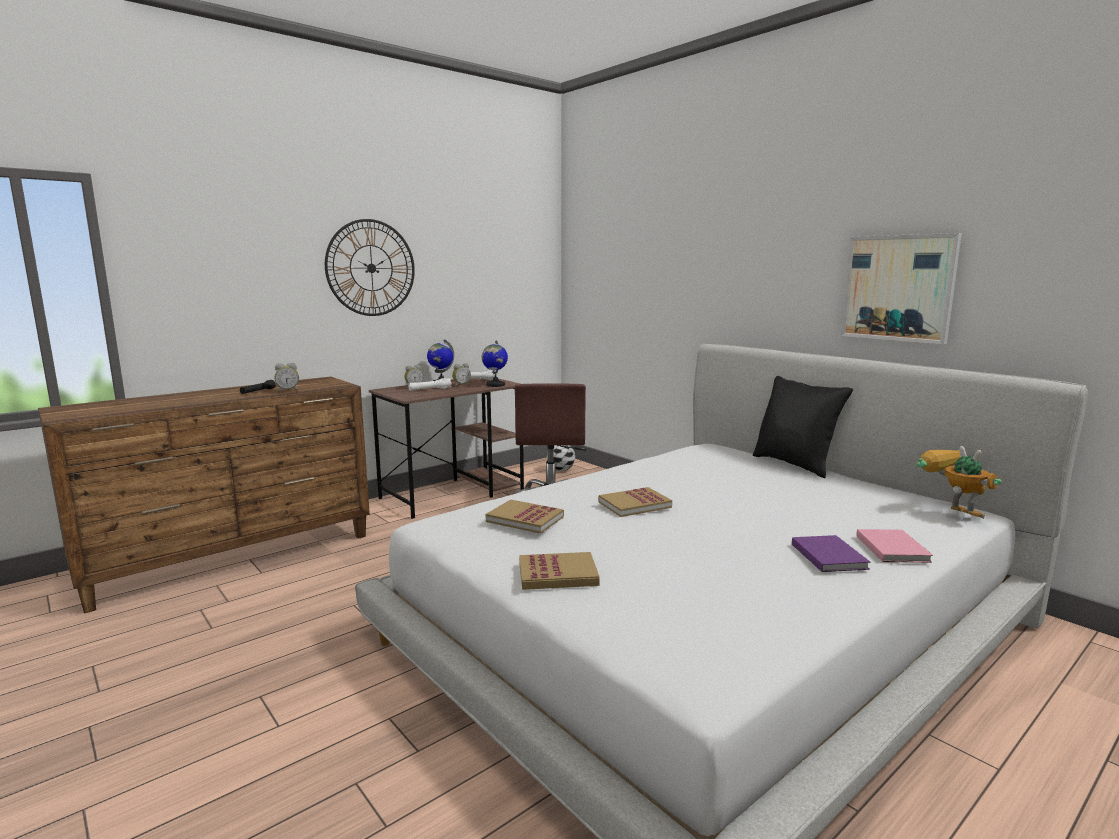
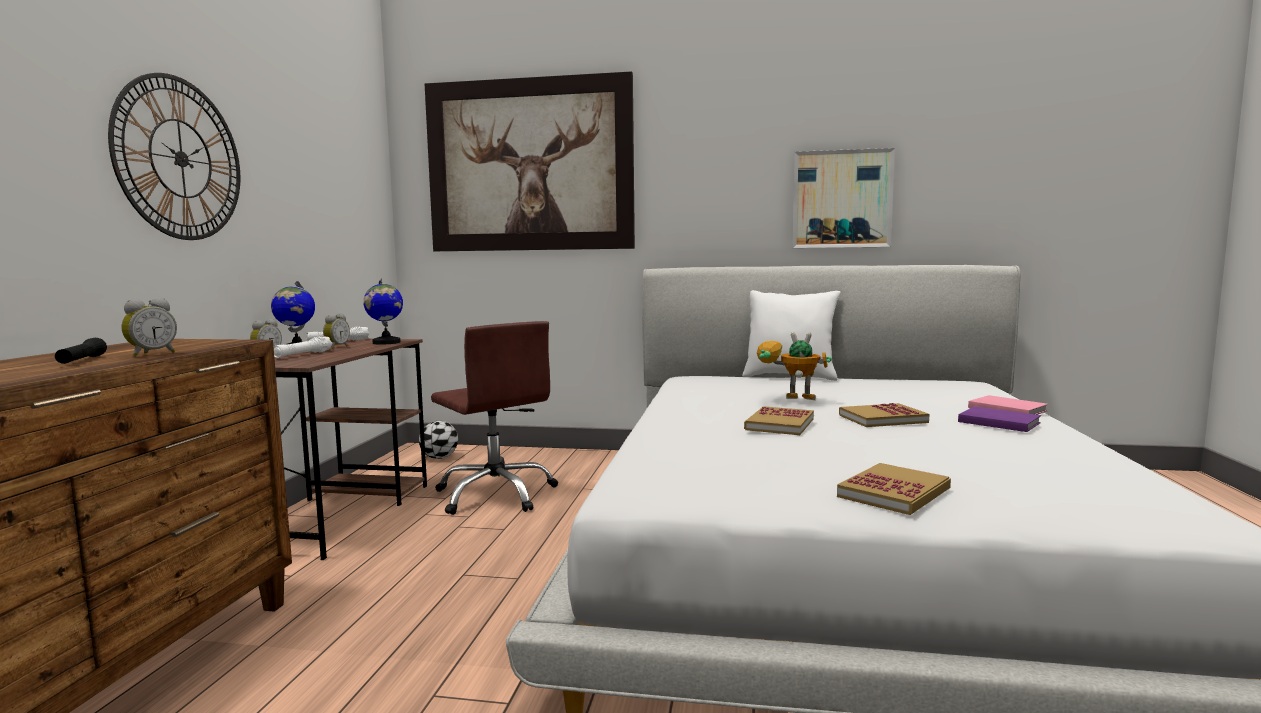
camera: 40 degrees left, 5 degrees down
(525, 519) = (732, 458): book -> book (882, 419)
(641, 247) = (530, 166): none -> picture
(795, 464) = (789, 377): black pillow -> white pillow
(949, 513) = (963, 384): toy robot -> toy robot (787, 401)

